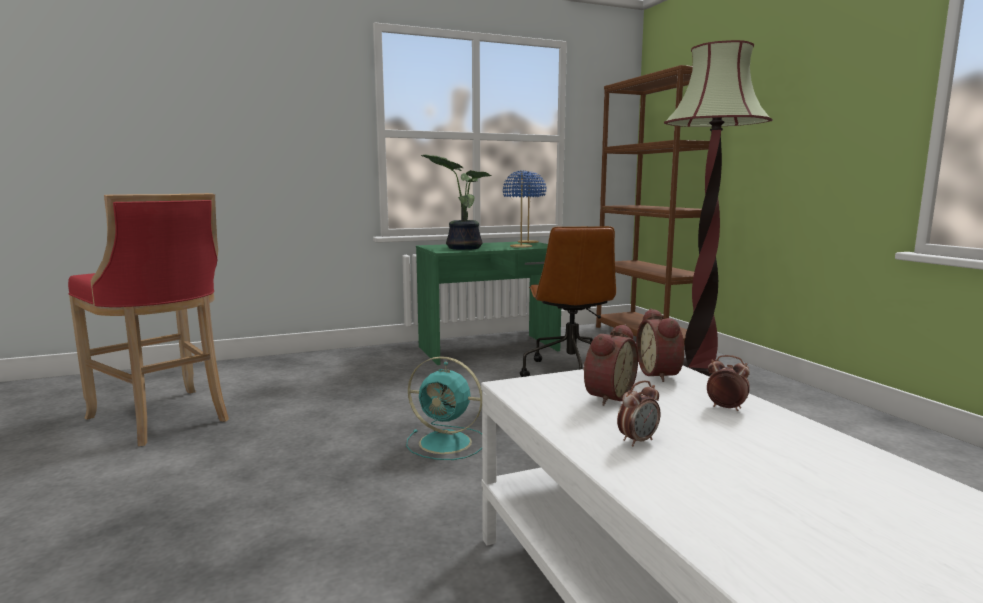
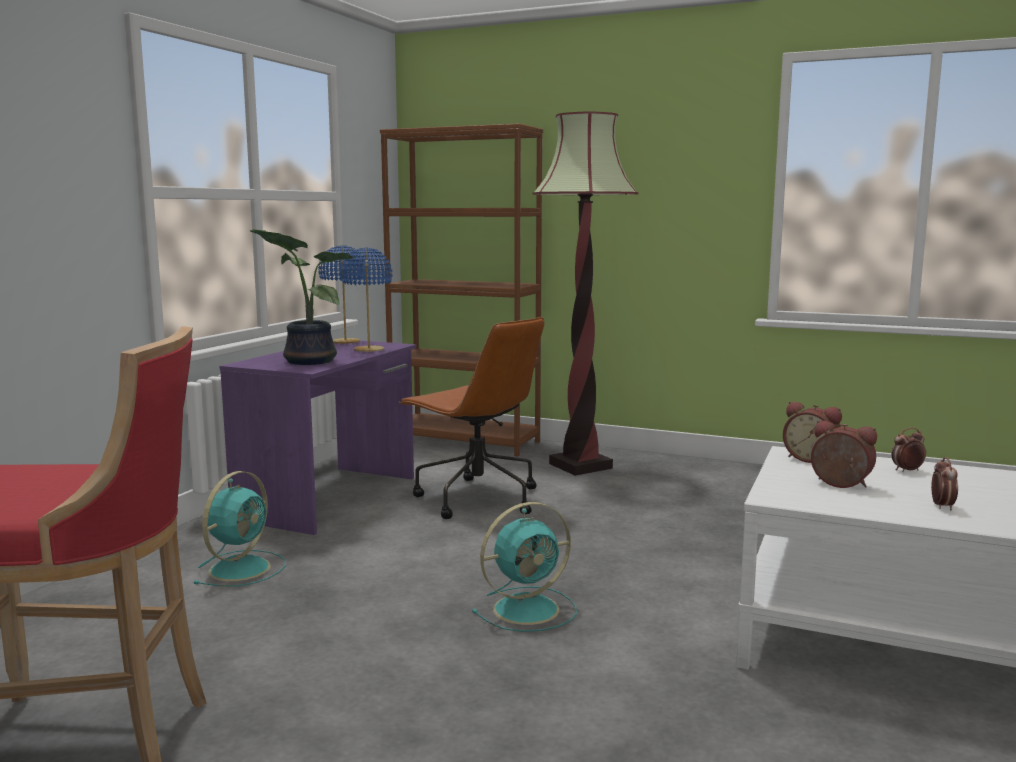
camera: 45 degrees left, 0 degrees up
(371, 370) = (241, 568): none -> turquoise fan
(489, 349) = (331, 497): green desk -> purple desk
(606, 396) = (840, 485): alarm clock -> alarm clock turned 45 degrees counterclockwise

